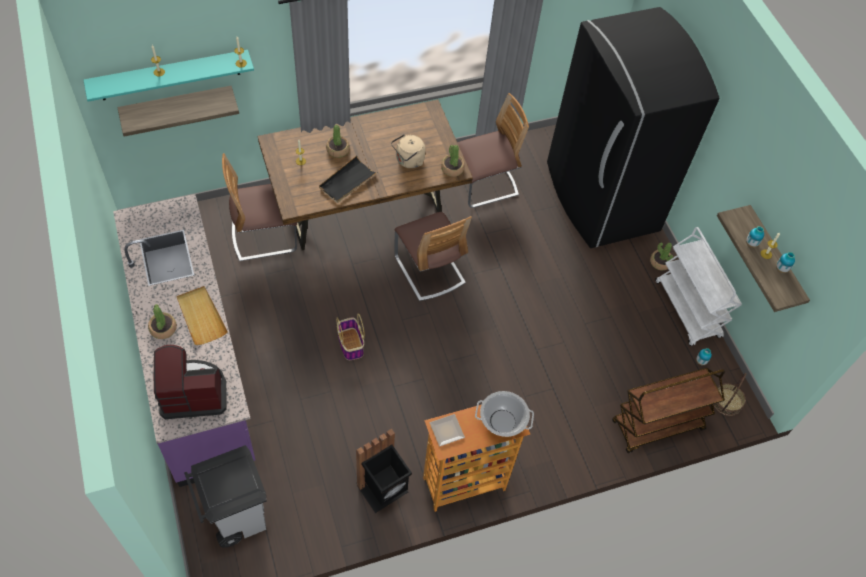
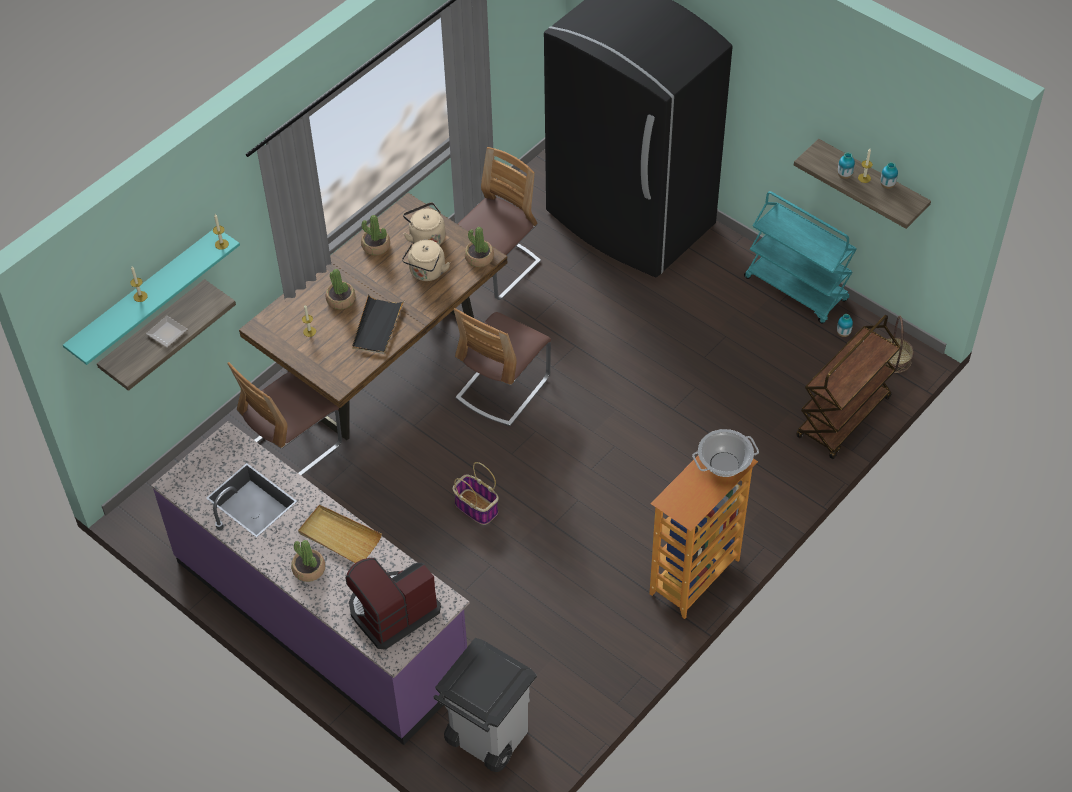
camera: 25 degrees left, 5 degrees down
(384, 490) = (619, 628): black trash can -> none
(426, 136) = (426, 238): none -> beige kettle
(429, 270) = (503, 388): chair -> chair turned 90 degrees clockwise
(448, 431) = (680, 501): plate -> plate (168, 333)
(660, 262) = (736, 256): potted plant -> potted plant (376, 246)
(688, 310) = (796, 289): white cart -> turquoise cart

